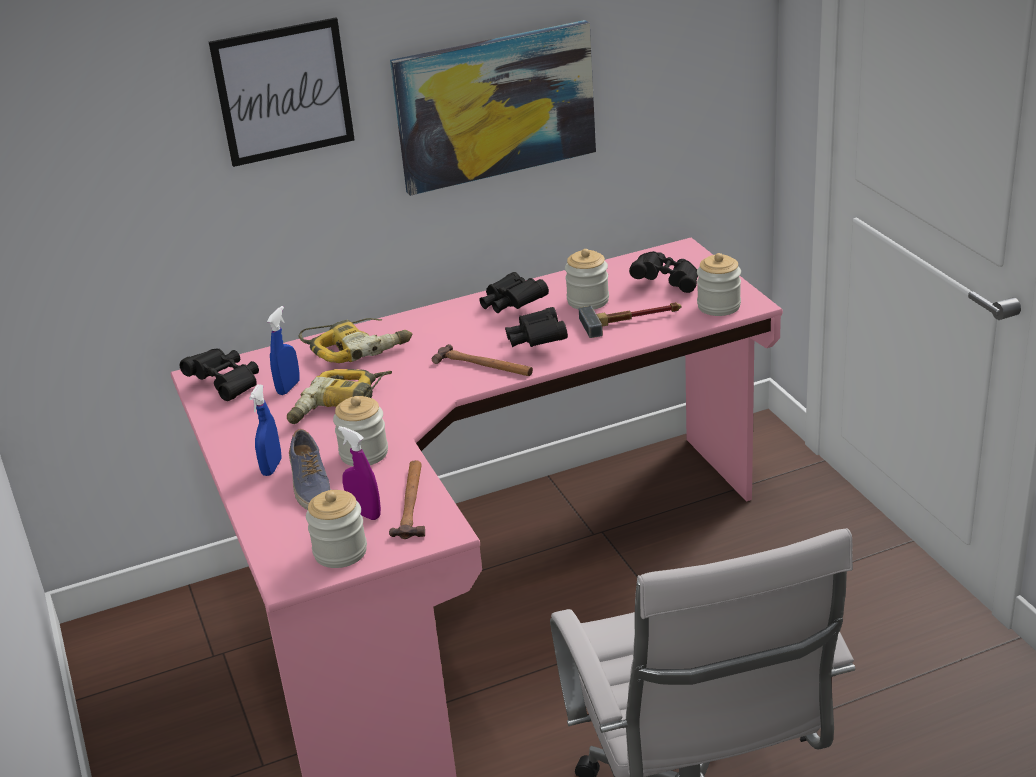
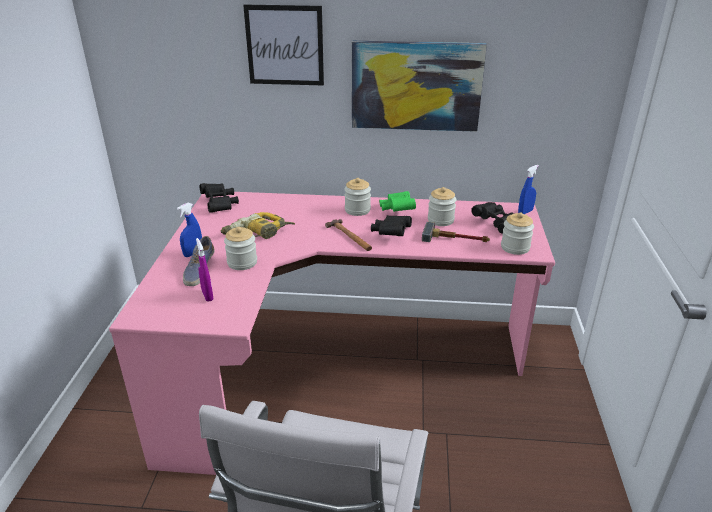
camera: 25 degrees right, 0 degrees up
(288, 387) = (245, 215): blue spray bottle -> blue spray bottle (525, 212)
(340, 552) = (173, 312): jar -> jar (357, 210)
(358, 347) = (298, 206): power drill -> none
(412, 502) = (236, 299): hammer -> none
(512, 305) = (397, 210): black binoculars -> green binoculars

